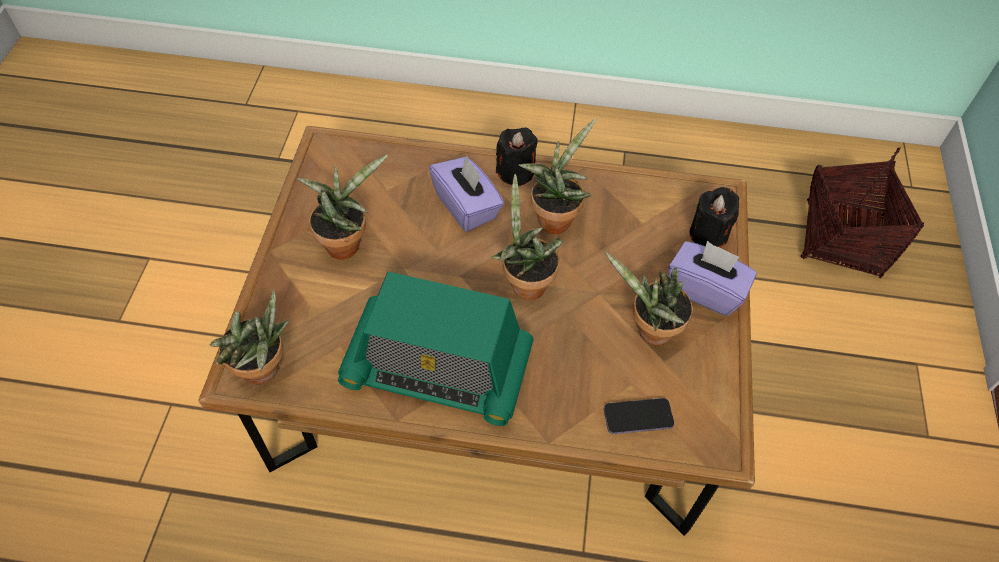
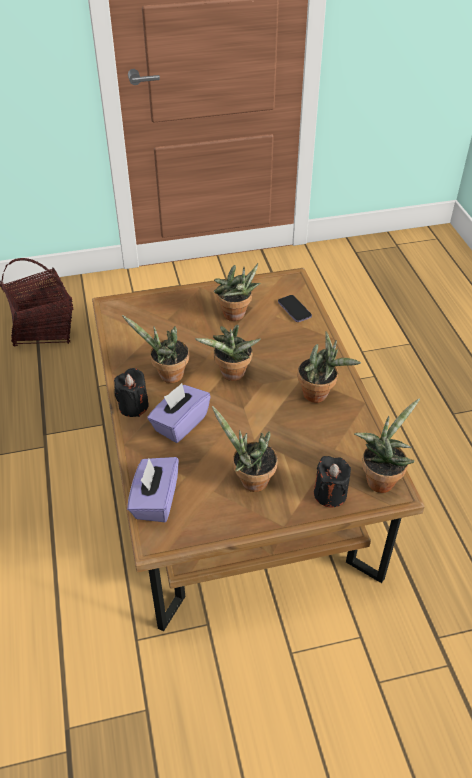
camera: 110 degrees left, 10 degrees down
(438, 367) = (319, 395): radio -> potted plant
(705, 290) = (193, 300): purple tissue box -> purple tissue box (155, 501)
(708, 234) = (148, 305): black candle -> black candle (330, 494)

